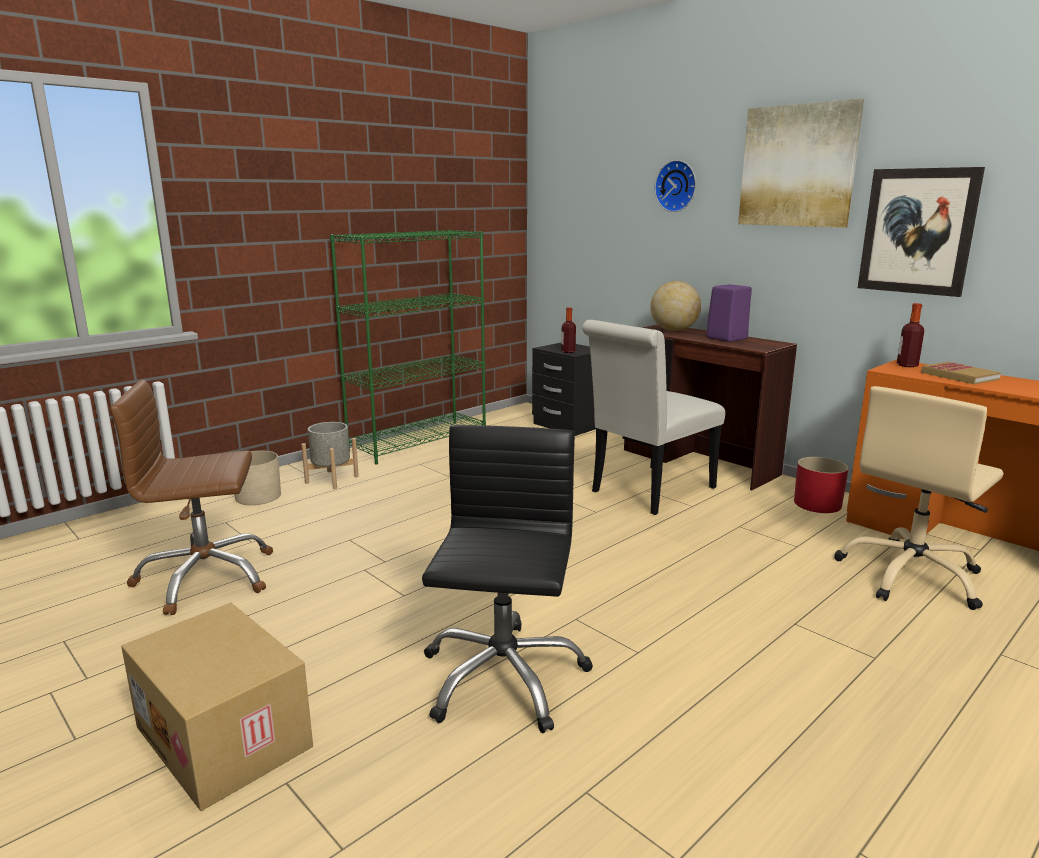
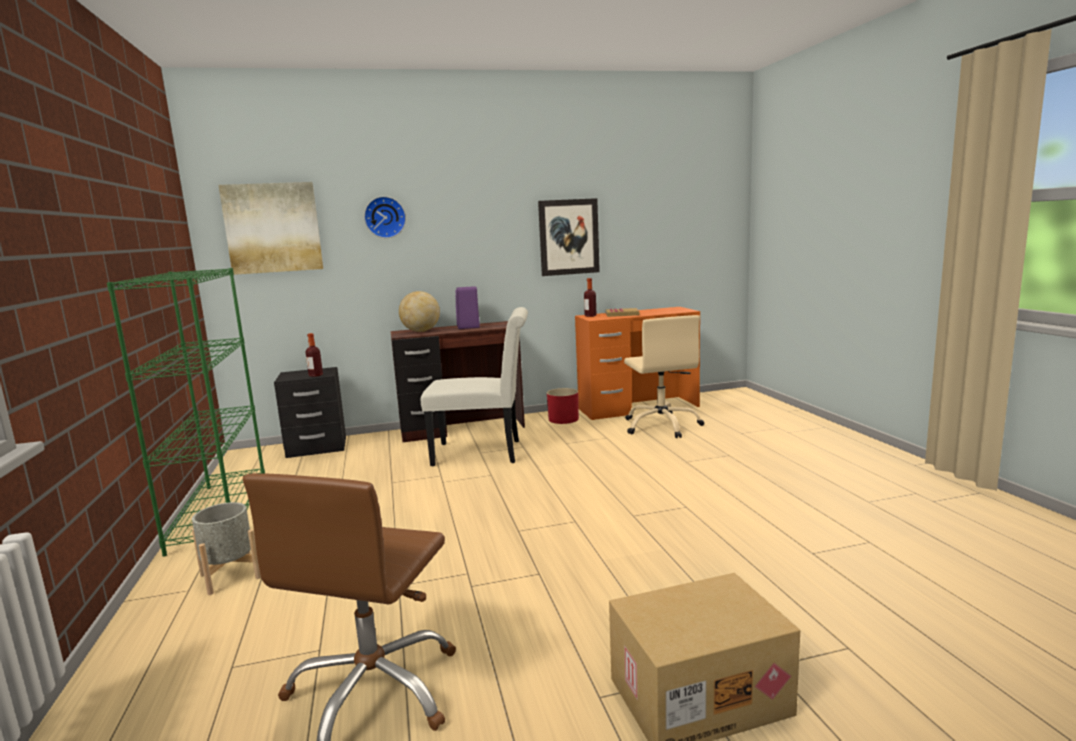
camera: 60 degrees left, 5 degrees down
(258, 497) = (192, 634): beige planter -> none
(502, 677) = (686, 555): black office chair -> none
(648, 492) = (484, 453): white chair -> white chair turned 75 degrees counterclockwise
(798, 166) = (486, 199): picture -> picture (273, 228)

